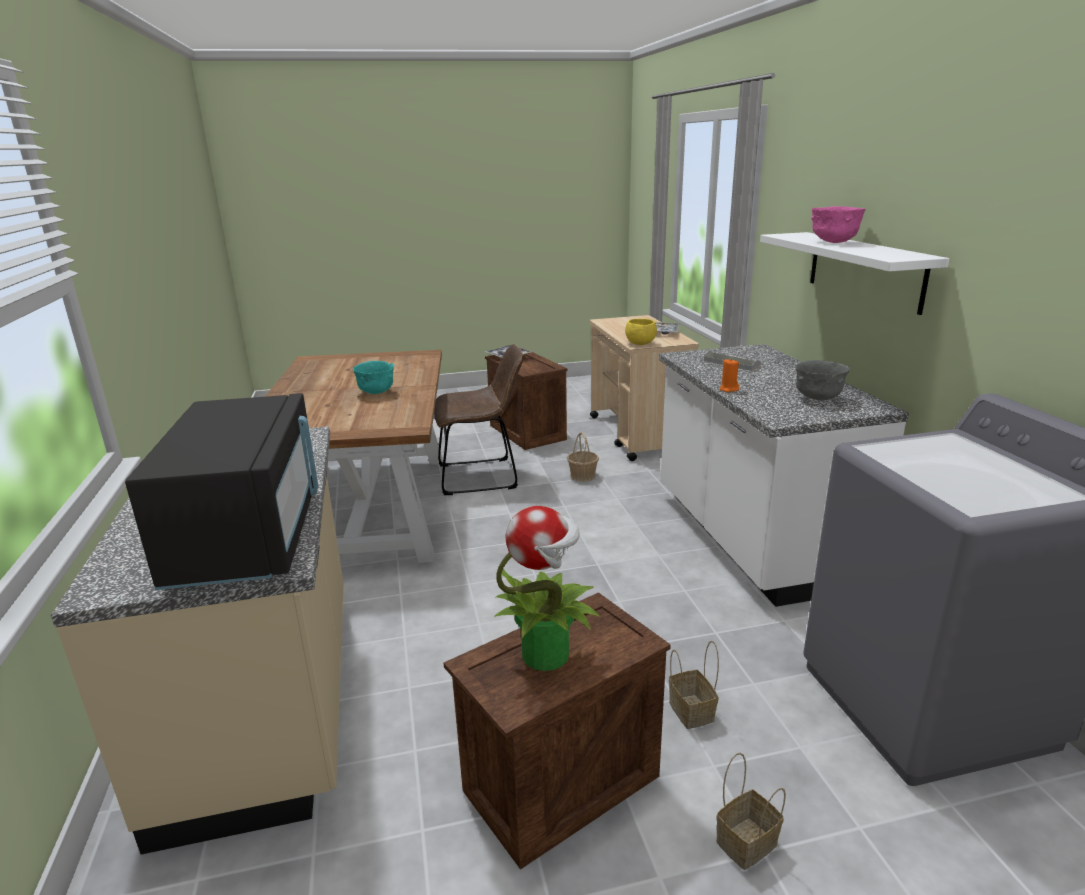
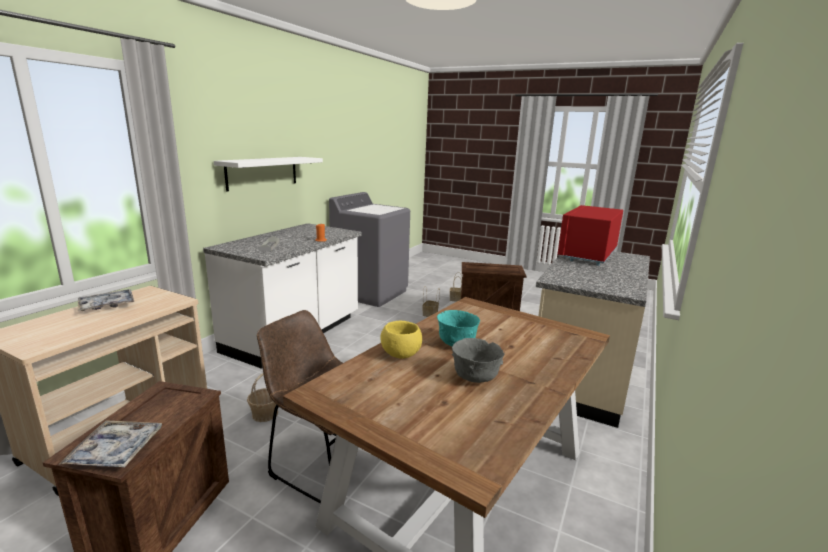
camera: 140 degrees left, 5 degrees down
(250, 536) = (587, 255): black microwave -> red microwave
(547, 654) = (496, 269): potted plant -> none
(640, 344) = (172, 300): yellow bowl -> yellow bowl (401, 355)
(818, 398) = (310, 230): grey bowl -> grey bowl (475, 379)
(834, 242) = (266, 159): pink bowl -> none

